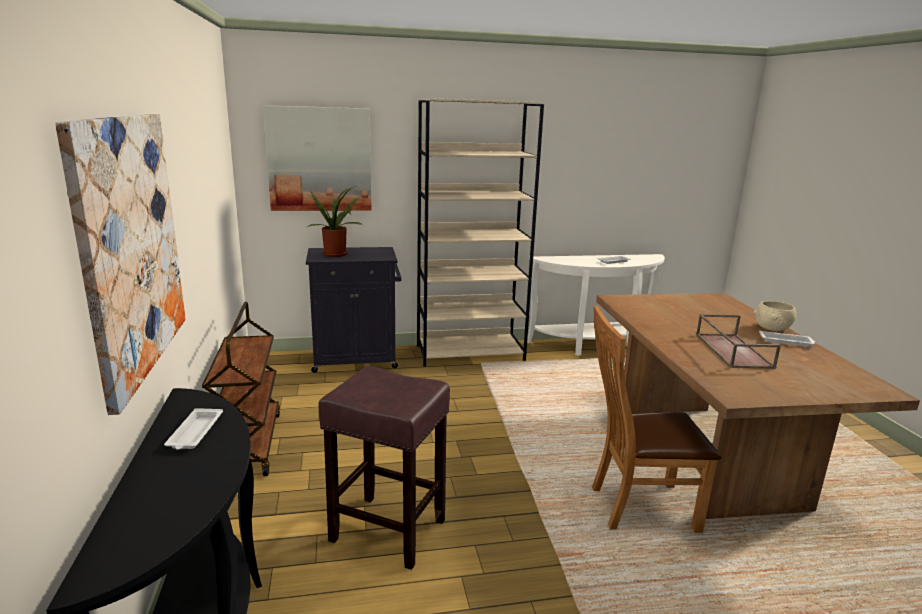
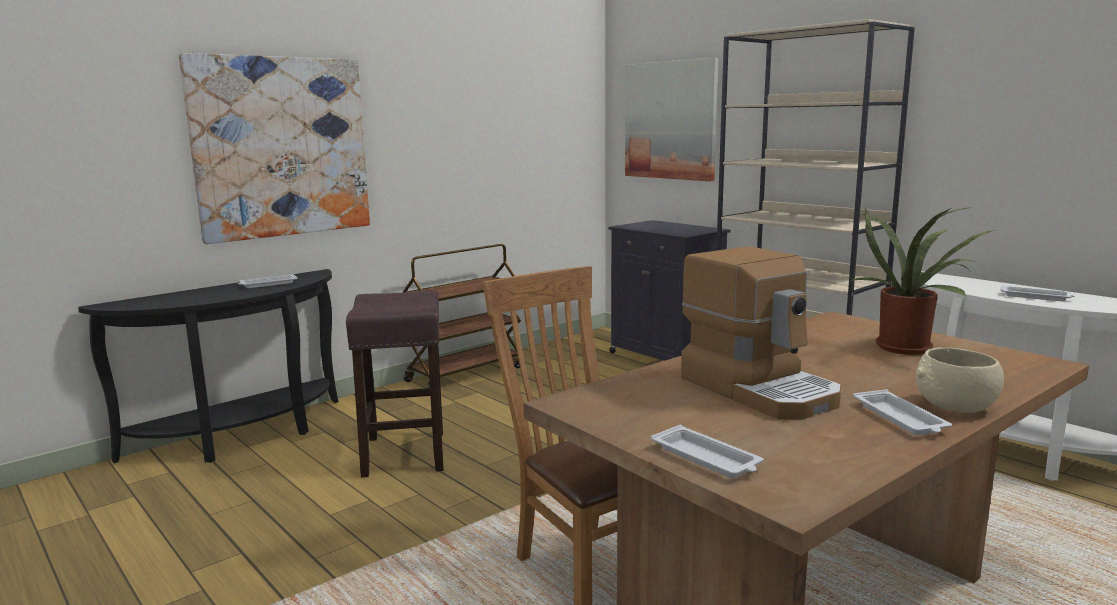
camera: 60 degrees right, 5 degrees down
(336, 254) = (655, 226): potted plant -> potted plant (908, 347)
(731, 350) = (760, 389): brown tray -> coffee machine
(833, 391) = (707, 458): none -> white tray

